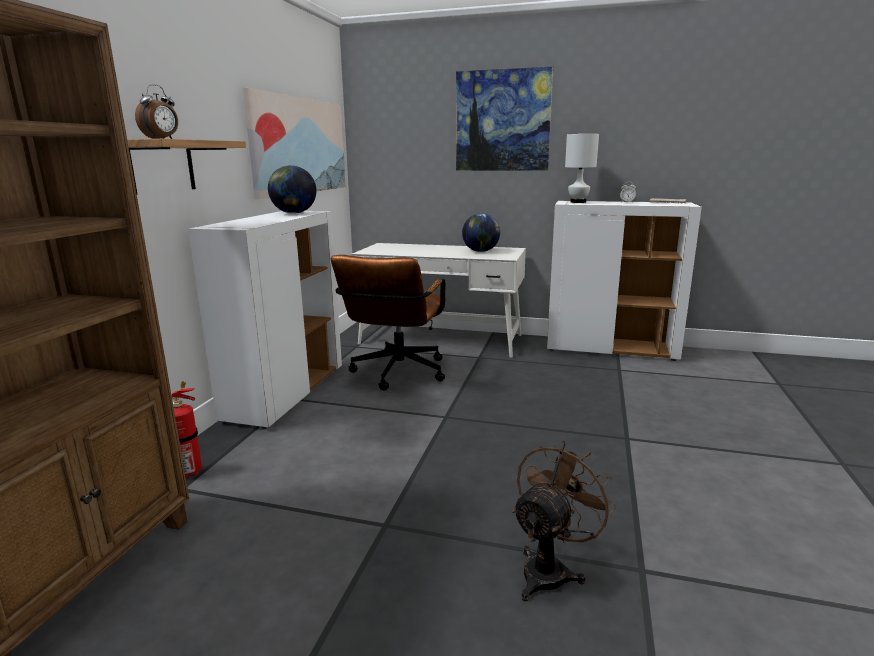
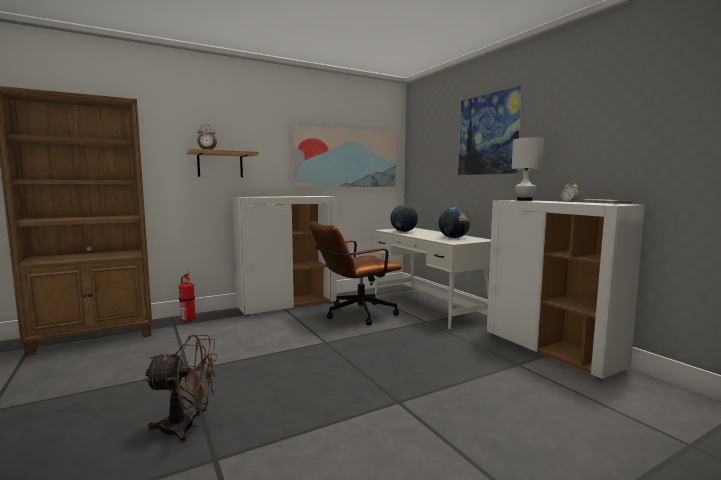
camera: 45 degrees right, 10 degrees down
(294, 213) = (311, 196): globe -> globe (403, 231)

